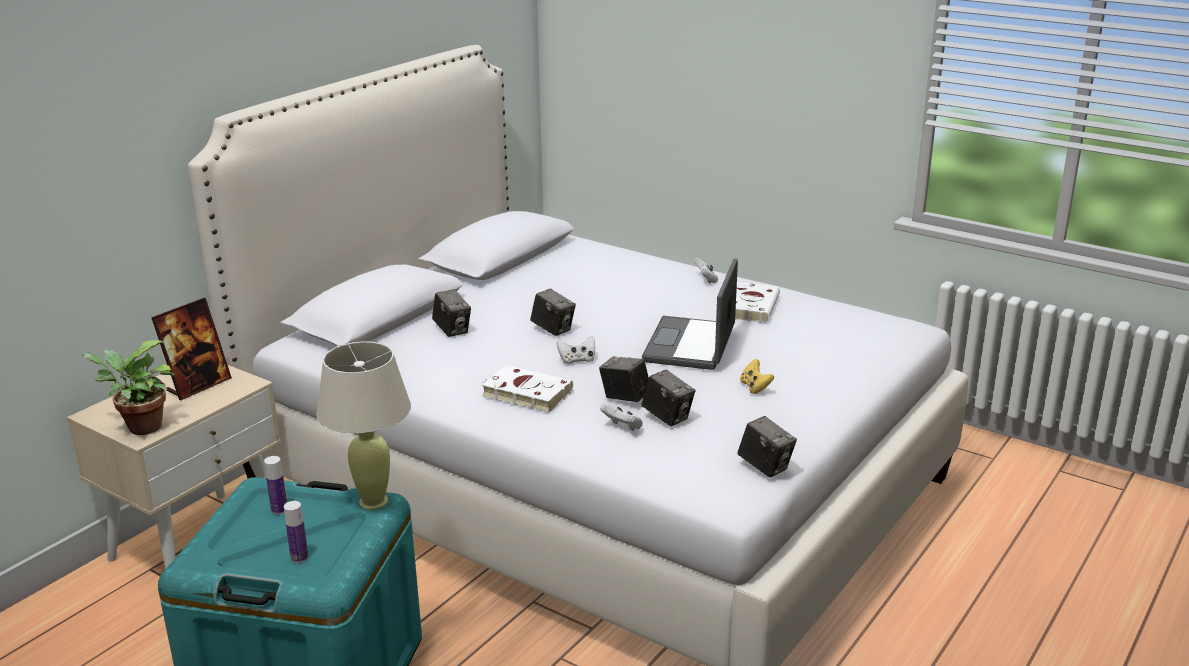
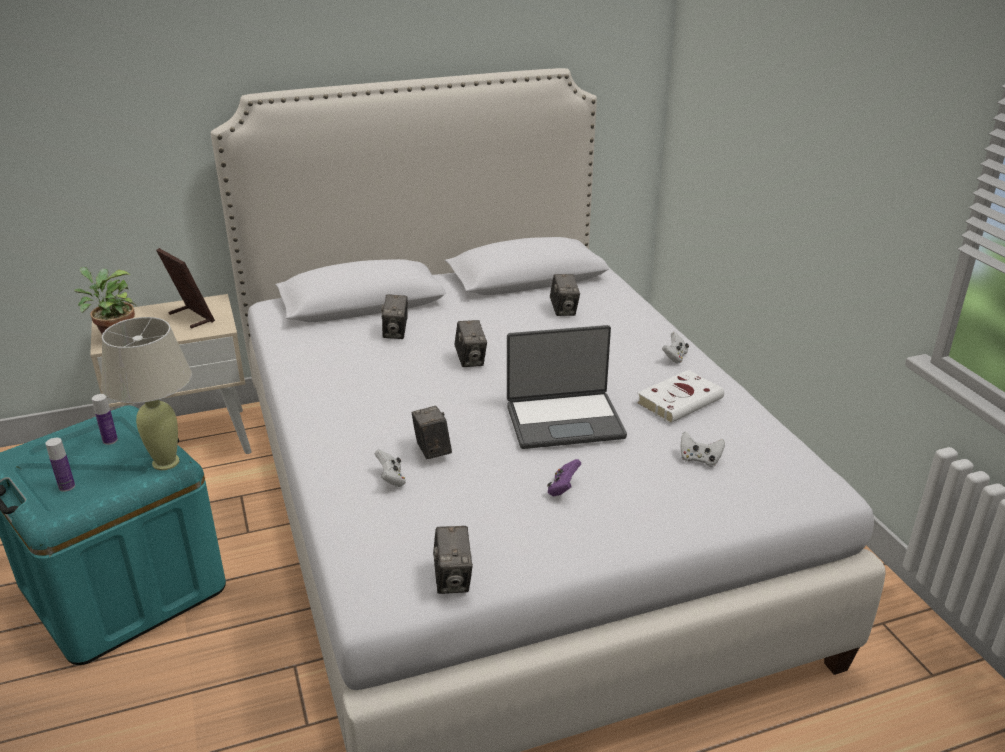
camera: 35 degrees right, 5 degrees up
(198, 385) = (191, 317): picture frame -> picture frame turned 120 degrees counterclockwise
(524, 393) = (365, 412): white book -> none
(577, 360) = (448, 397): white game controller -> white game controller (699, 459)
(667, 417) = (437, 486): camera -> camera (564, 310)
(691, 345) = (564, 420): laptop -> laptop turned 150 degrees counterclockwise
(755, 387) = (563, 489): yellow game controller -> purple game controller

